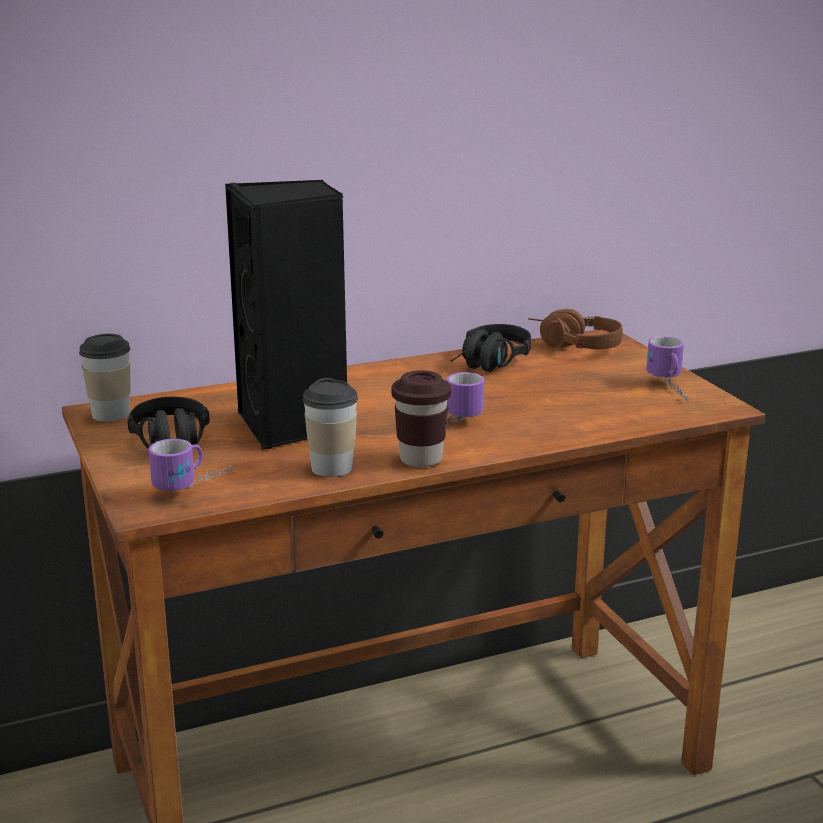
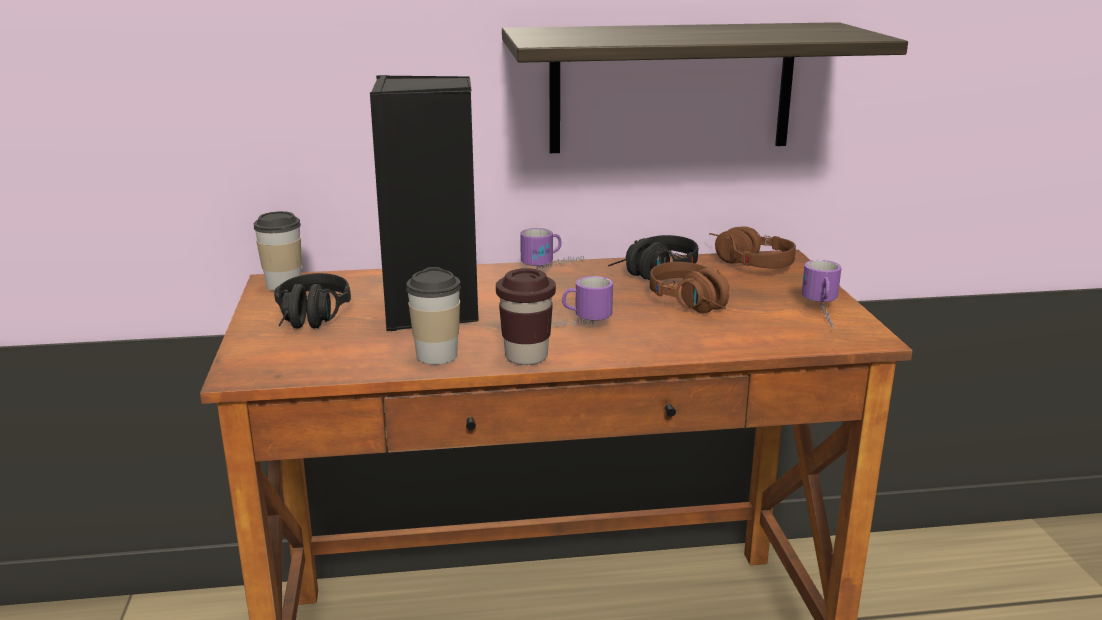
camera: 15 degrees right, 0 degrees up
(195, 486) = (301, 358): mug -> mug (553, 267)
(487, 173) = (671, 88): none -> shelf
(550, 392) = (696, 305): none -> brown headphones

